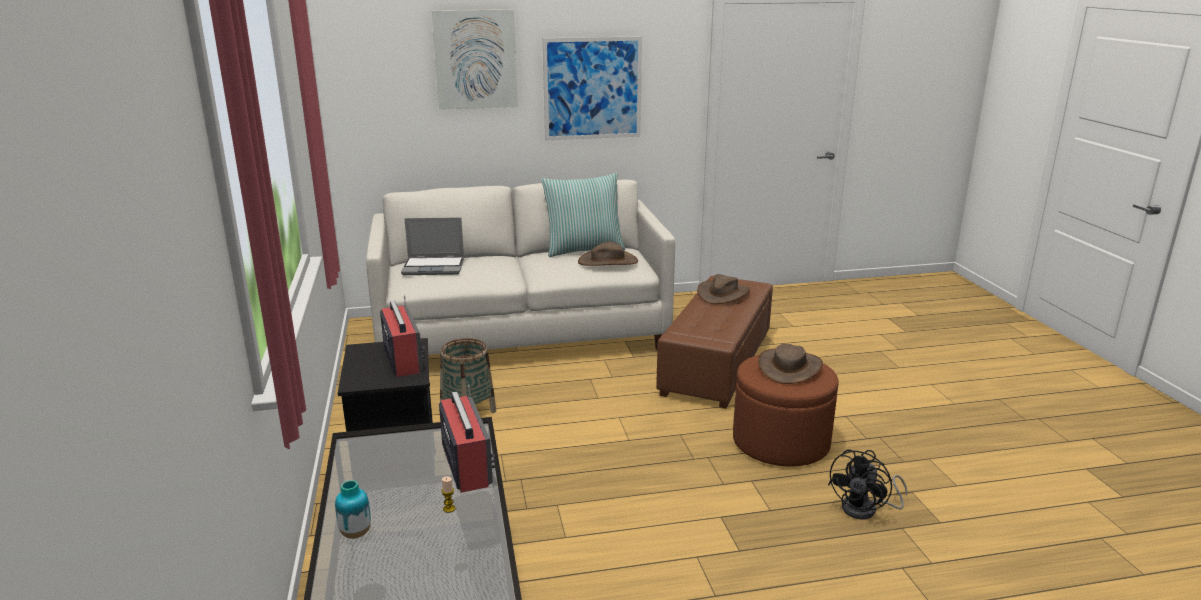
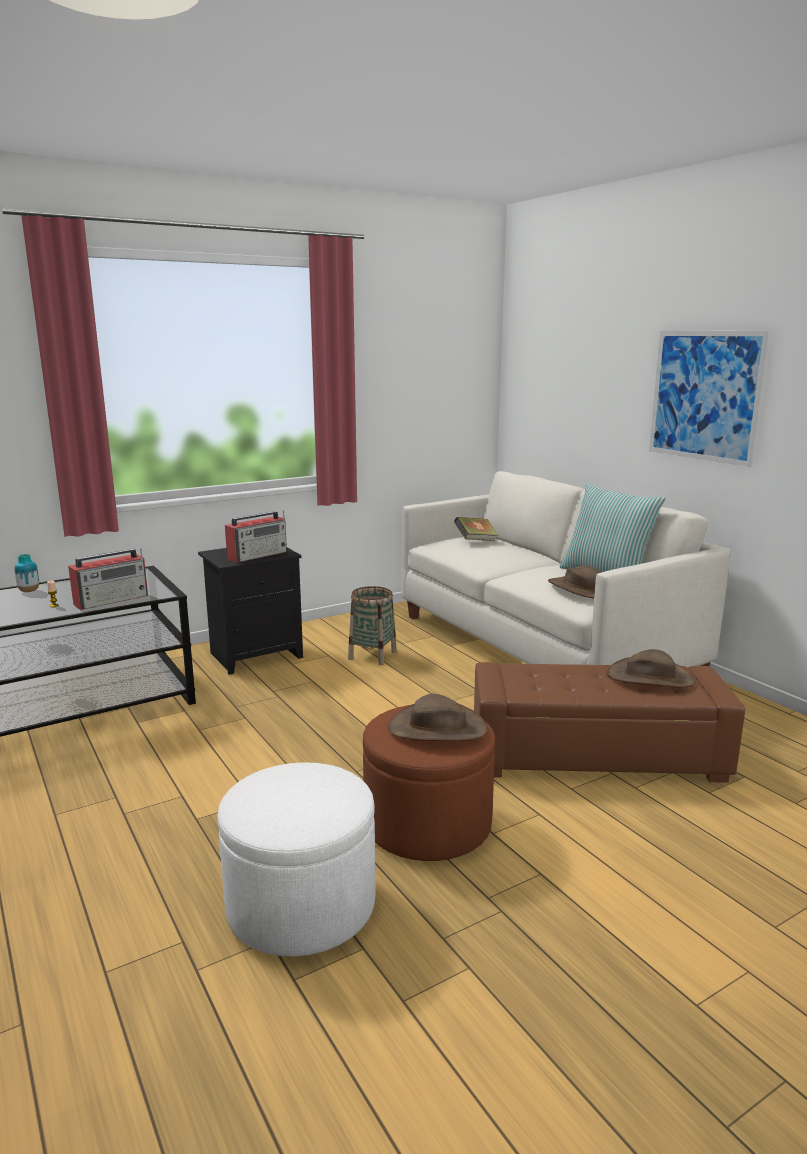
camera: 70 degrees right, 5 degrees down
(434, 267) = (476, 541): laptop -> book
(475, 59) = (602, 352): picture -> none
(866, 509) = (301, 905): black fan -> white ottoman

